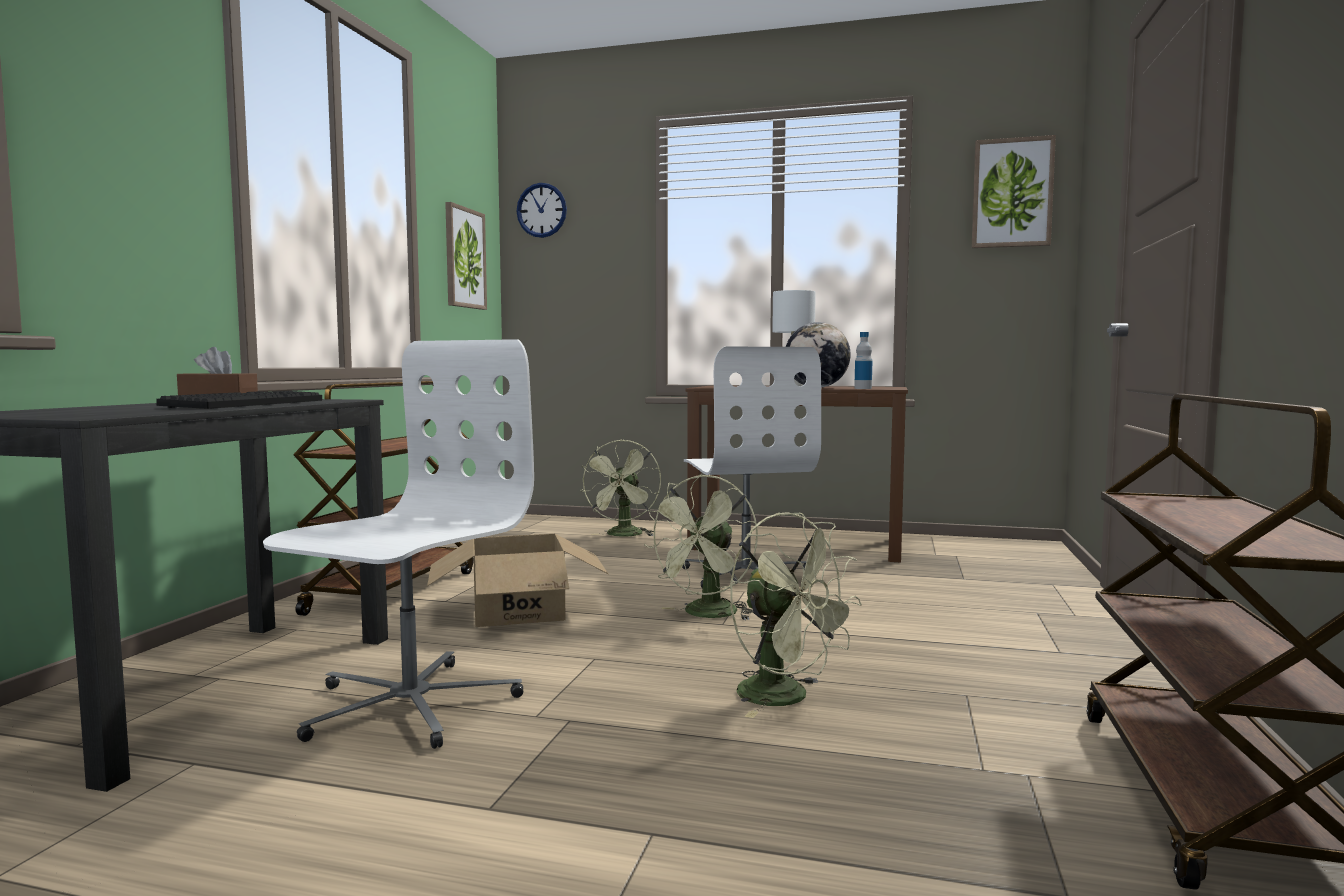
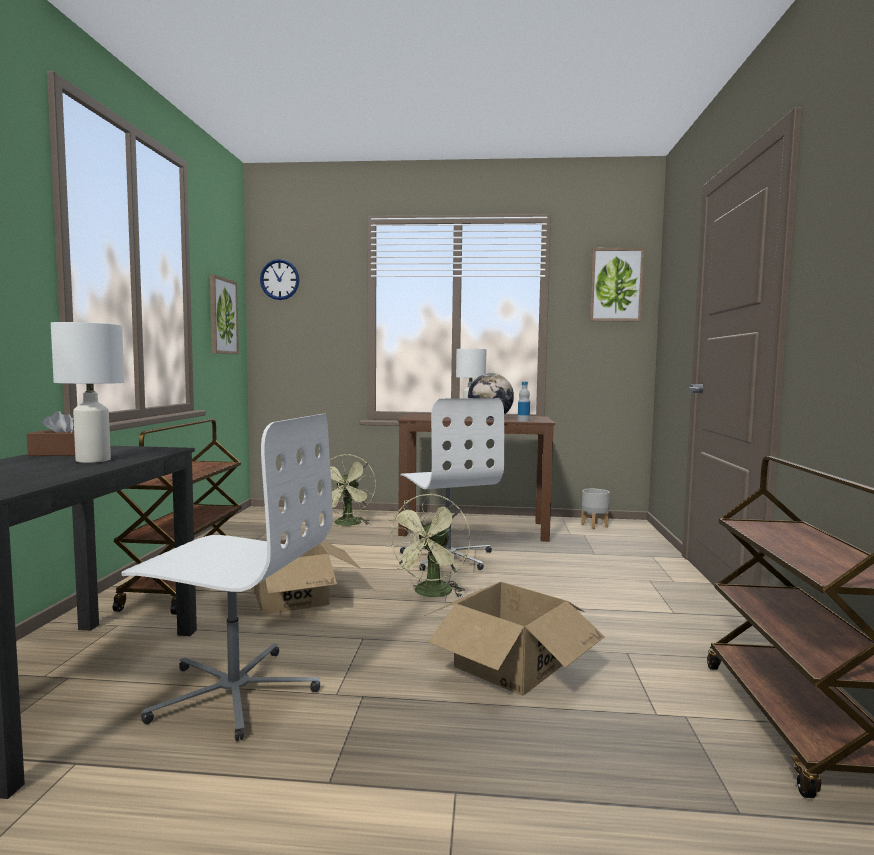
camera: 10 degrees left, 0 degrees up
(246, 404) = (93, 460): keyboard -> white table lamp
(408, 705) = (234, 692): white office chair -> white office chair turned 90 degrees clockwise
(786, 698) = (510, 664): green fan -> cardboard box
(977, 546) = (594, 526): none -> grey planter

